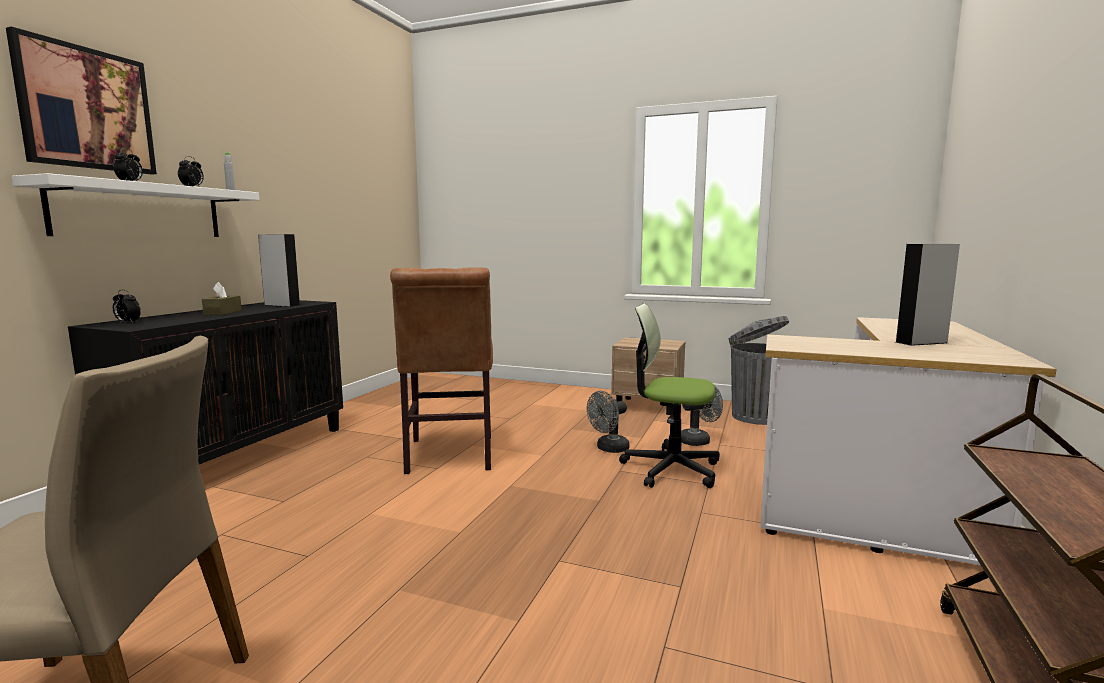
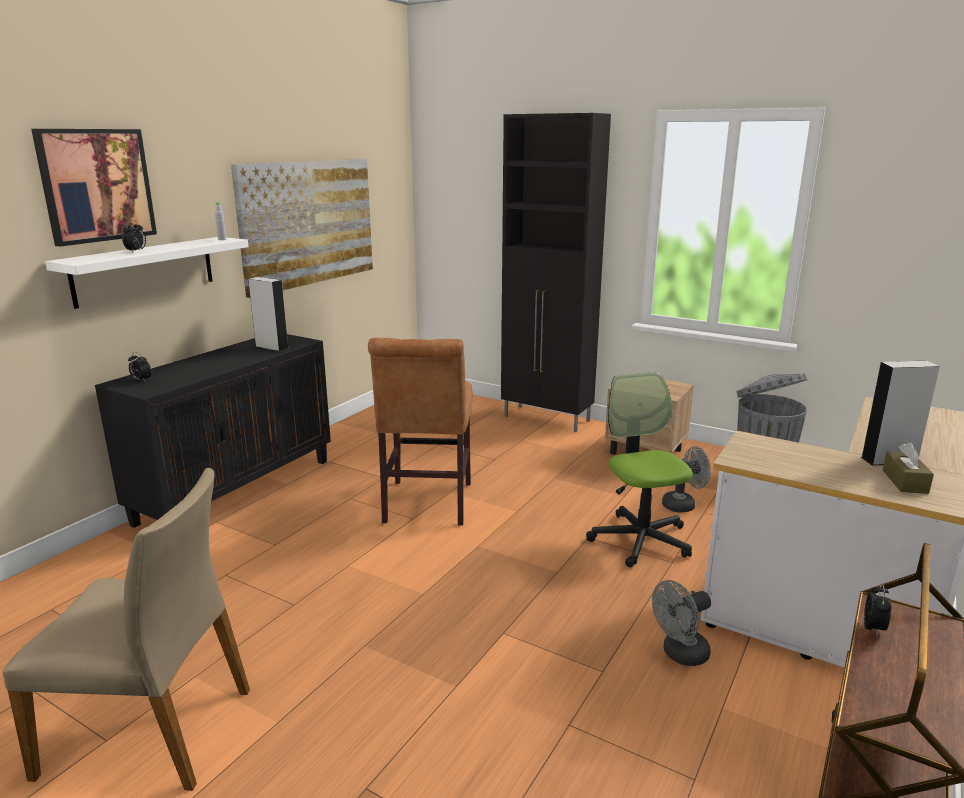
camera: 10 degrees right, 10 degrees up
(192, 187) = (188, 245): alarm clock -> alarm clock (873, 629)
(223, 312) = (219, 362): brown tissue box -> brown tissue box (905, 481)
(320, 200) = (308, 223): none -> picture
(551, 389) = (547, 419): none -> black cabinet
(609, 449) = (585, 508): grey fan -> grey fan (680, 654)
(670, 469) = (640, 540): office chair -> office chair turned 45 degrees clockwise

